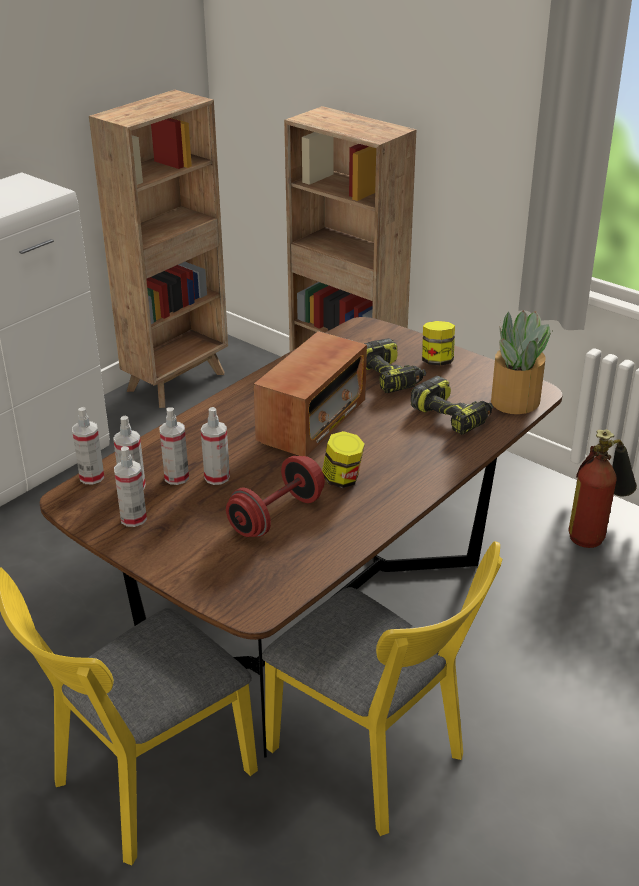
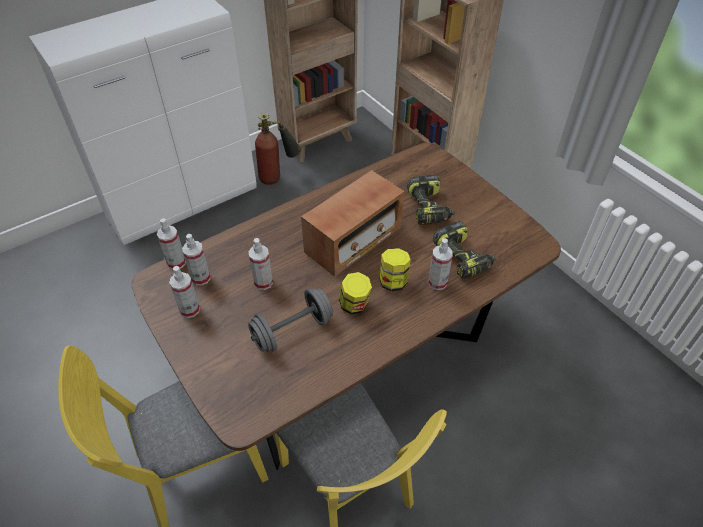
camera: 15 degrees right, 15 degrees up
(176, 477) = (235, 276): spray bottle -> spray bottle (437, 282)
(276, 516) = (292, 331): red dumbbell -> grey dumbbell
(437, 361) = (471, 198): jar -> jar (393, 281)
(514, 401) = (518, 251): potted plant -> none
(596, 533) = (575, 332): fire extinguisher -> fire extinguisher (278, 177)

